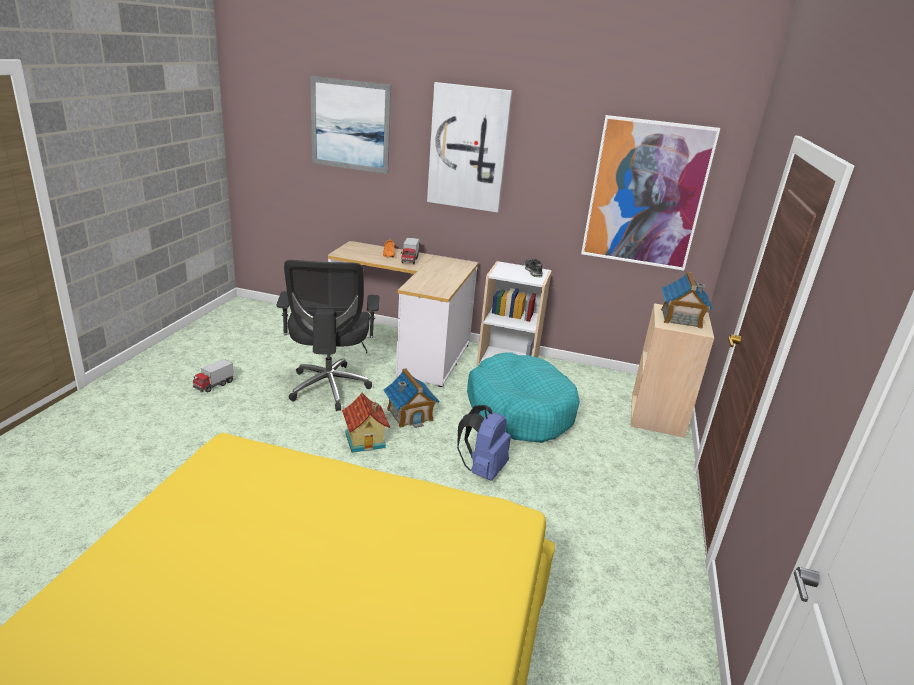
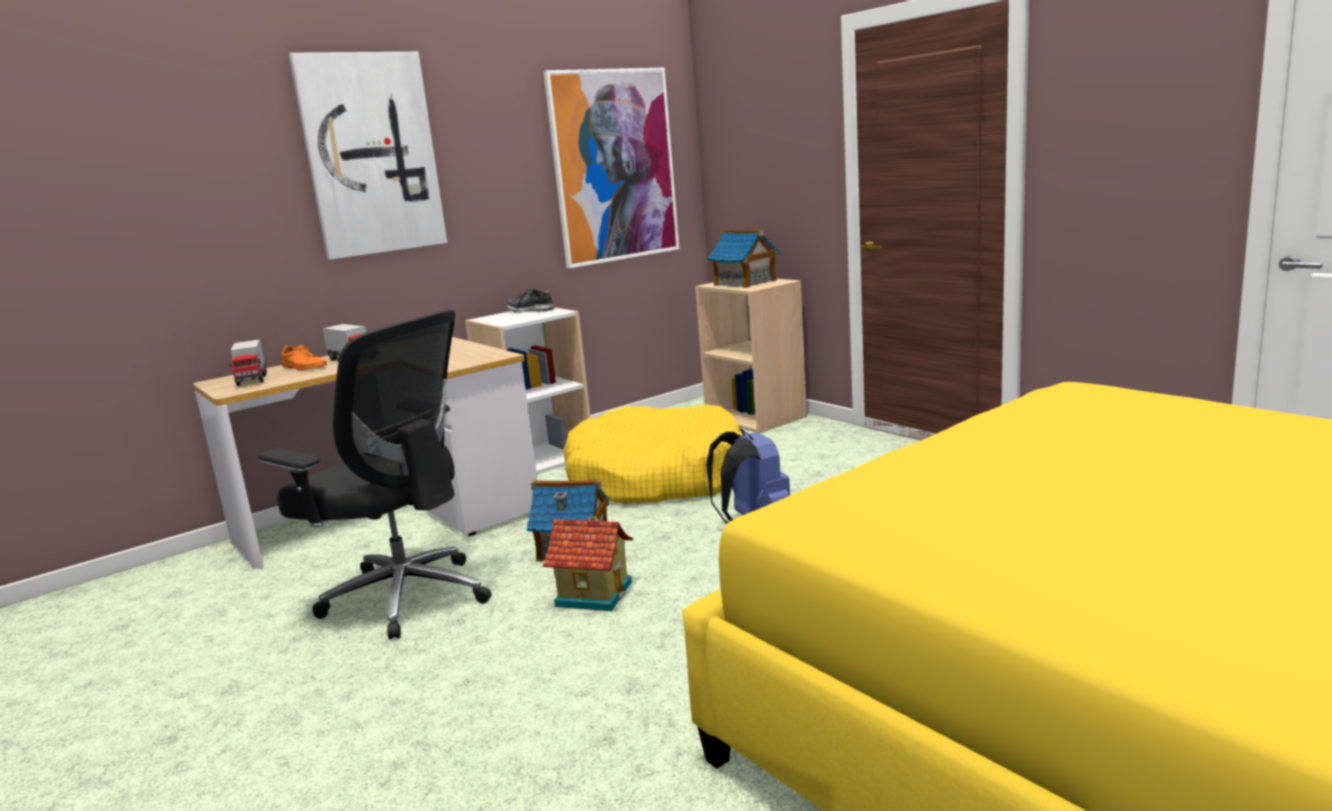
camera: 50 degrees left, 10 degrees down
(214, 385) = (209, 719): toy truck -> toy truck (252, 379)
(350, 125) = (132, 158): picture -> none
(520, 410) = (657, 478): turquoise dog bed -> yellow dog bed

